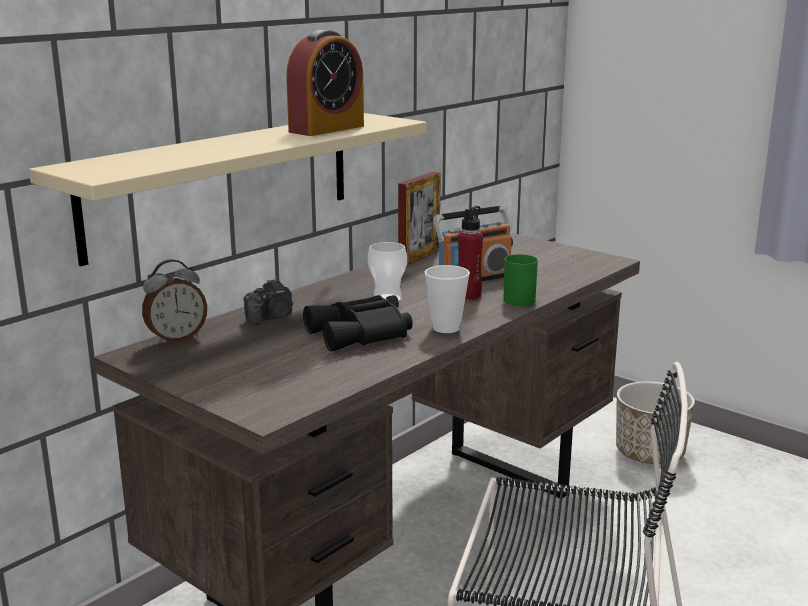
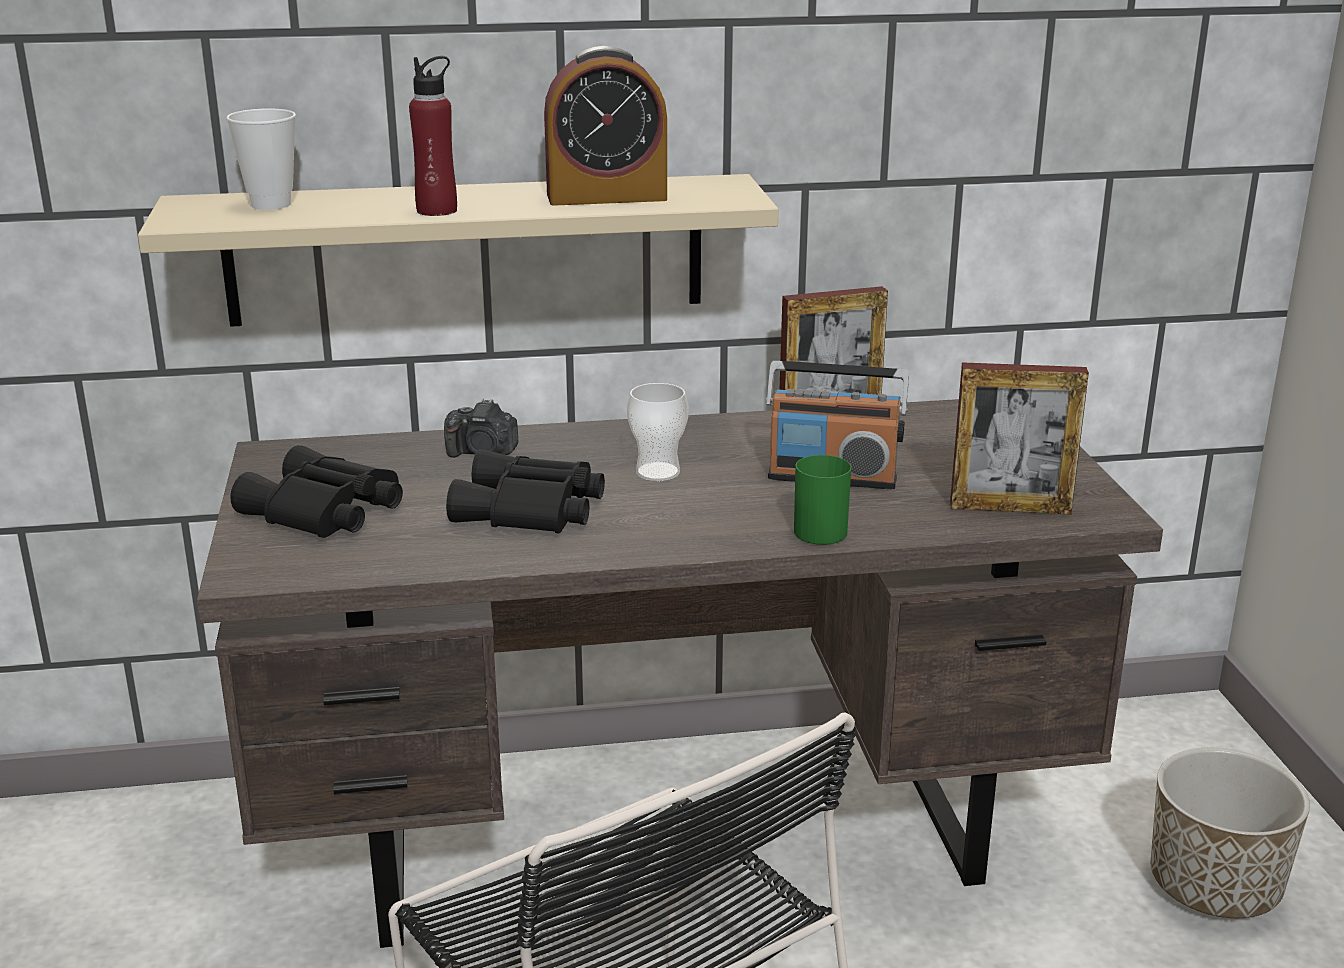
camera: 40 degrees right, 5 degrees up
(176, 338) = (344, 446): alarm clock -> none
(242, 371) = (323, 512): none -> black binoculars
(446, 328) = (642, 539): cup -> cup (271, 204)
(469, 296) = (770, 502): red bottle -> red bottle (437, 210)
(571, 269) = (1010, 508): none -> picture frame

